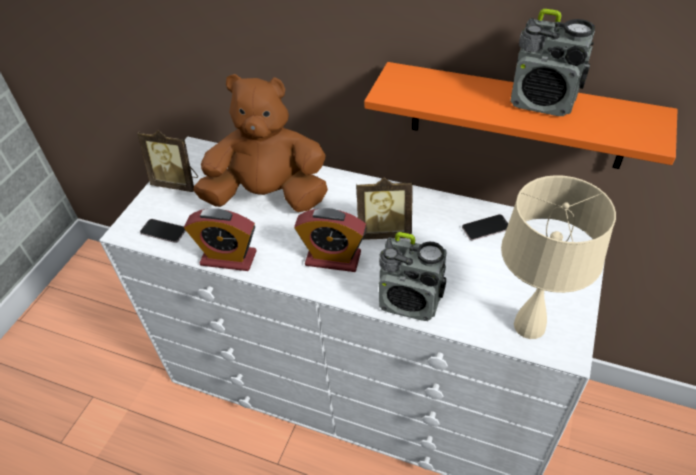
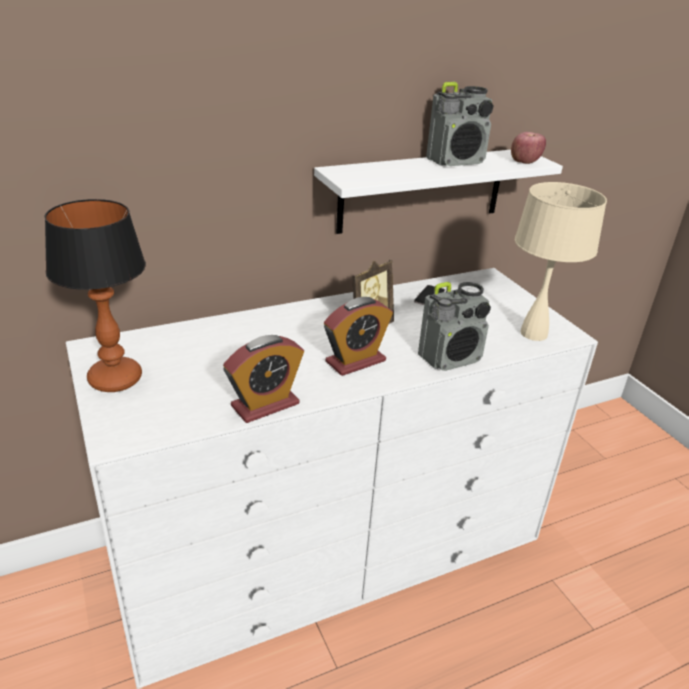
camera: 50 degrees left, 15 degrees down
(163, 231) = (162, 420): phone -> none
(177, 183) = (116, 378): picture frame -> table lamp
(269, 196) = (233, 348): brown plush toy -> none
(517, 116) = (422, 190): orange shelf -> white shelf
(631, 132) = (524, 162): none -> apple

